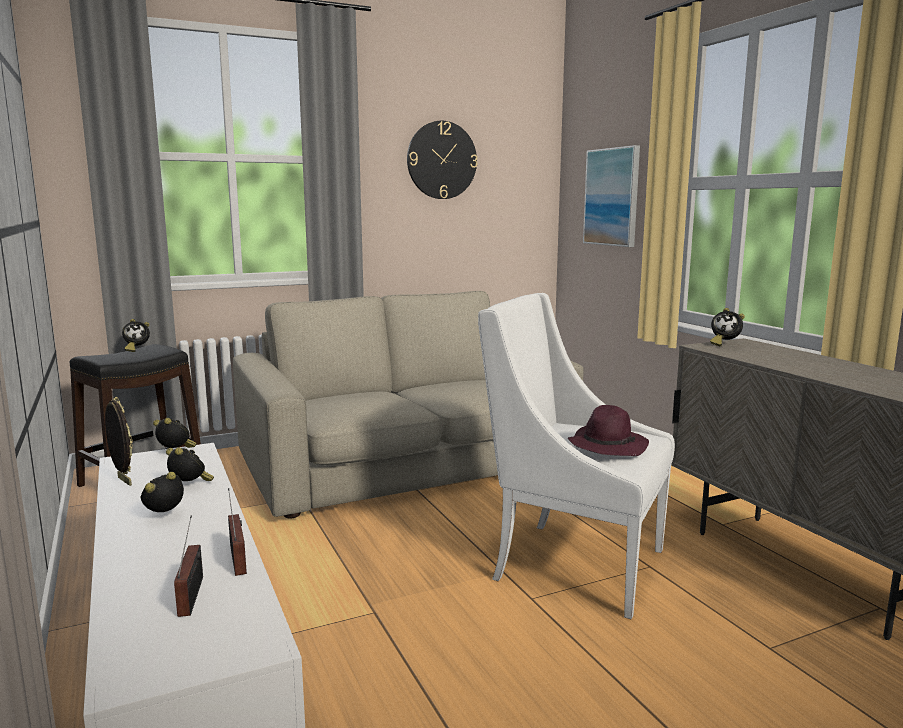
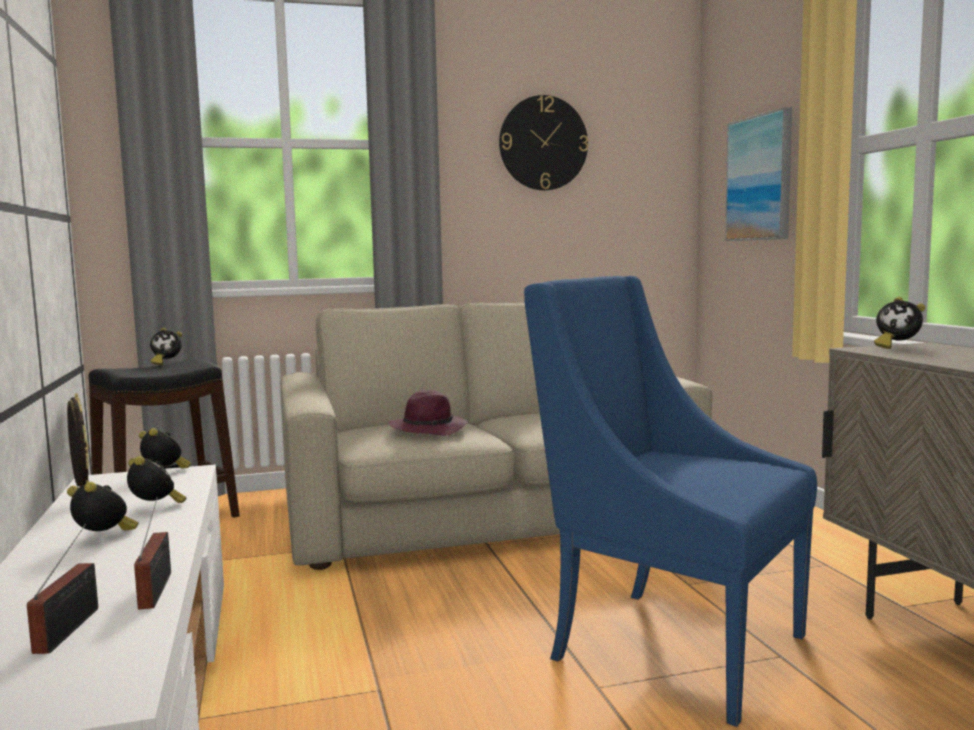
camera: 10 degrees right, 5 degrees down
(166, 516) = (104, 538): alarm clock -> alarm clock turned 60 degrees clockwise
(573, 564) = (670, 646): white armchair -> blue armchair
(607, 445) = (708, 475): purple hat -> purple hat (429, 429)

